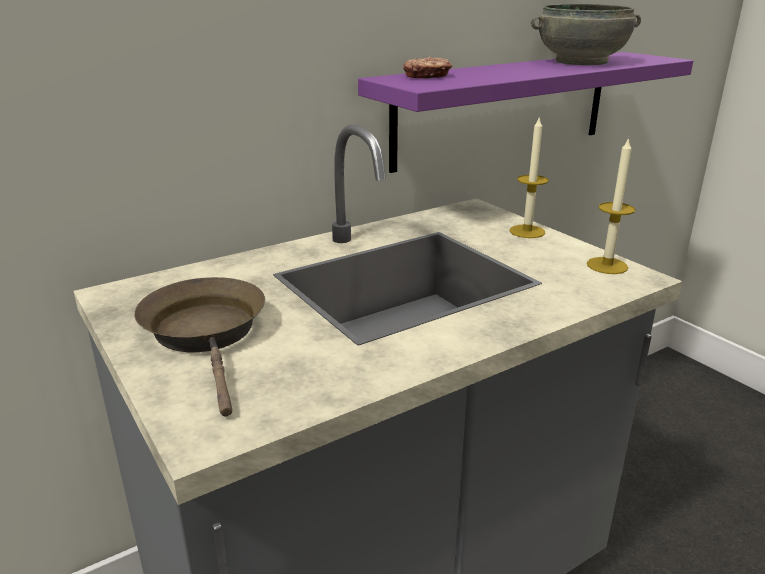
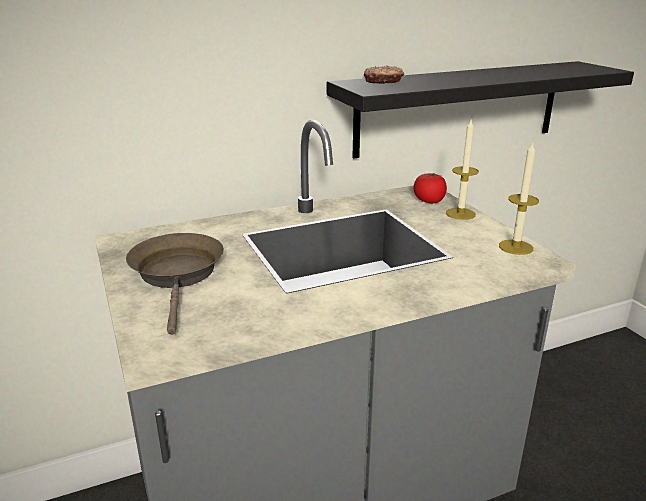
camera: 10 degrees right, 0 degrees up
(484, 219) = (429, 201): none -> tomato
(504, 108) = (459, 108): purple shelf -> black shelf
(580, 62) = (527, 71): grey bowl -> none

